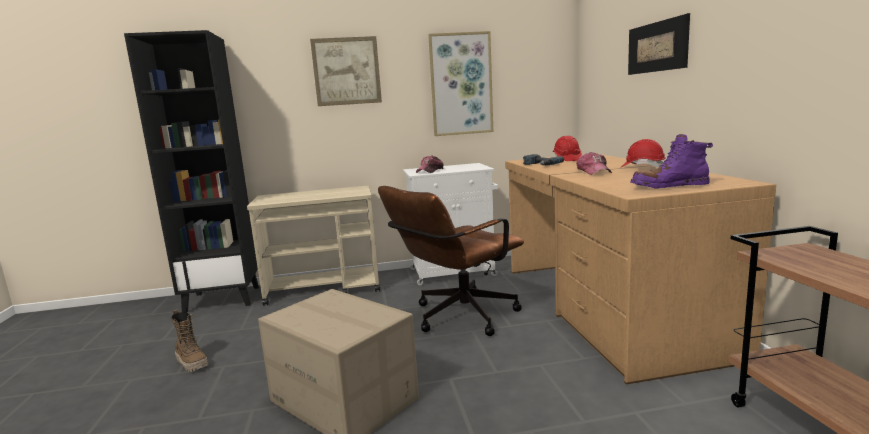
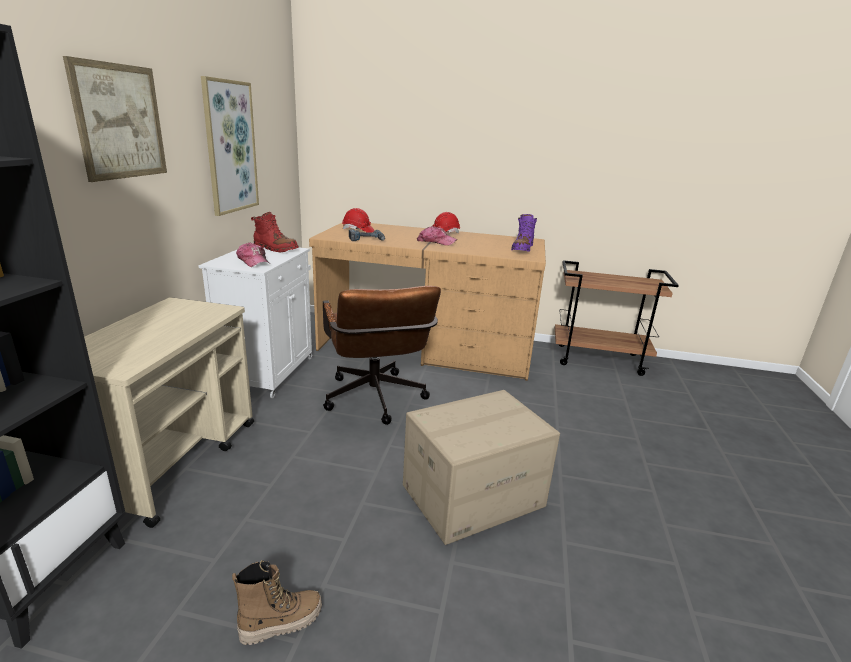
camera: 70 degrees left, 10 degrees up
(473, 166) = (275, 248): none -> red boot
(657, 47) = (426, 135): picture -> none

